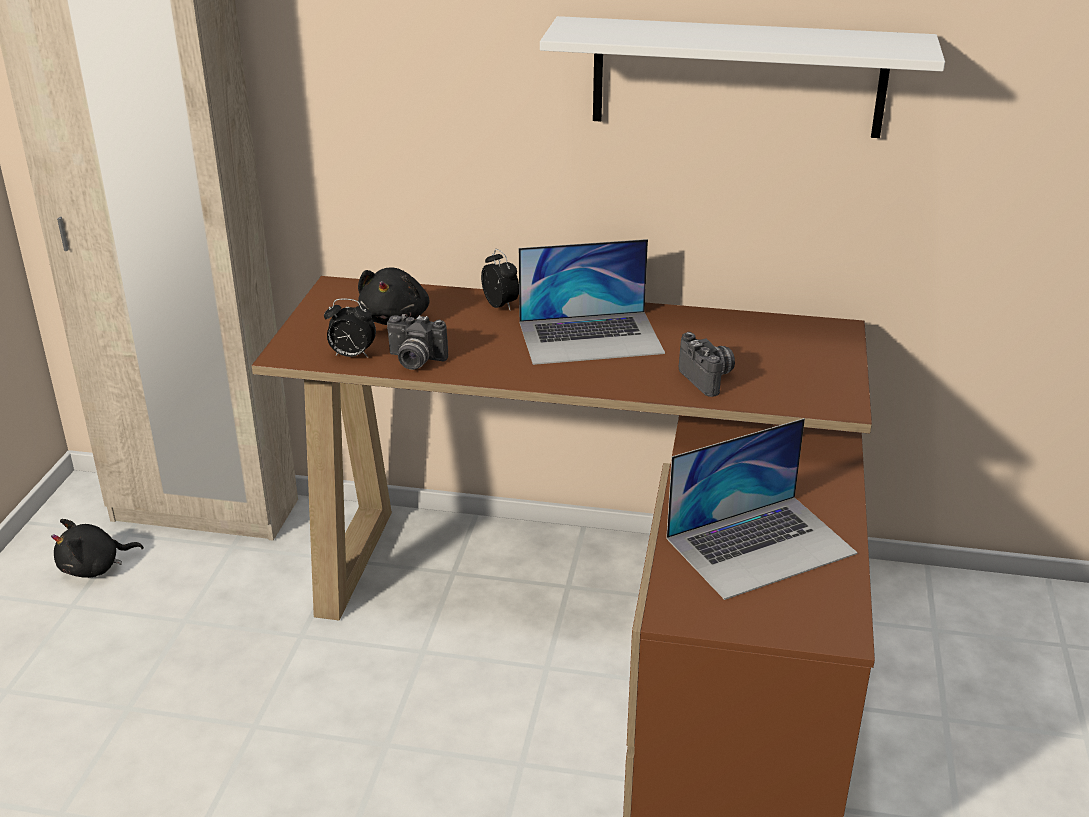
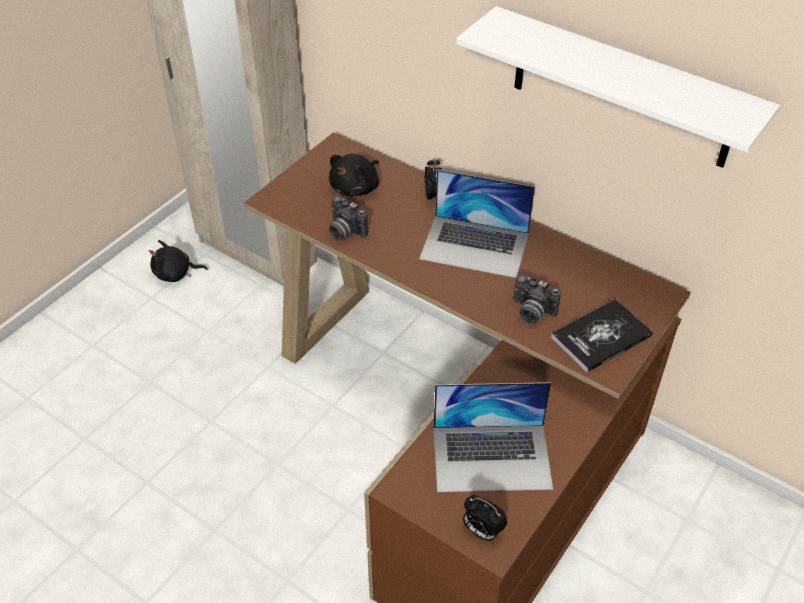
camera: 25 degrees right, 15 degrees up
(351, 355) = (308, 214): alarm clock -> alarm clock (482, 531)
(709, 379) = (531, 312): camera -> camera turned 120 degrees clockwise
(807, 380) = (601, 337): none -> book

